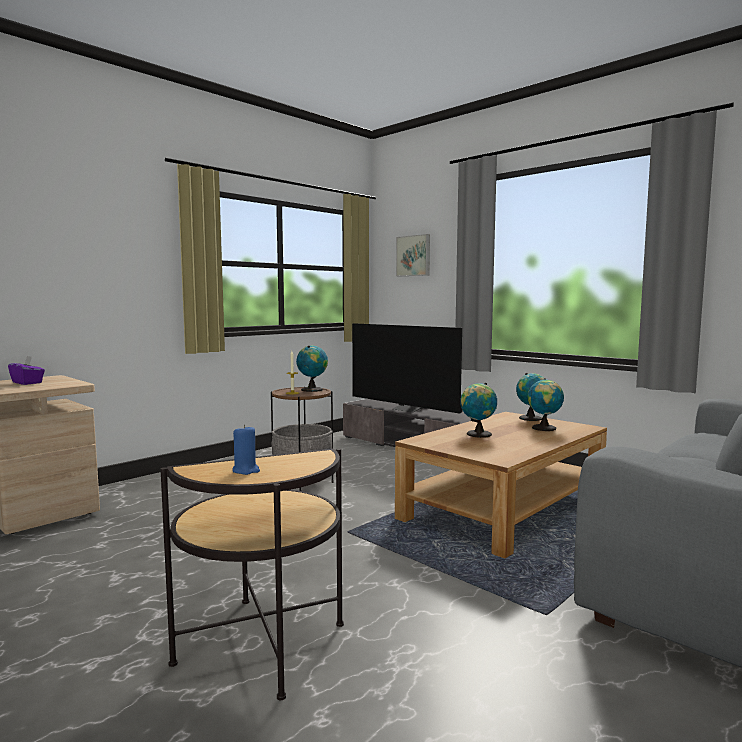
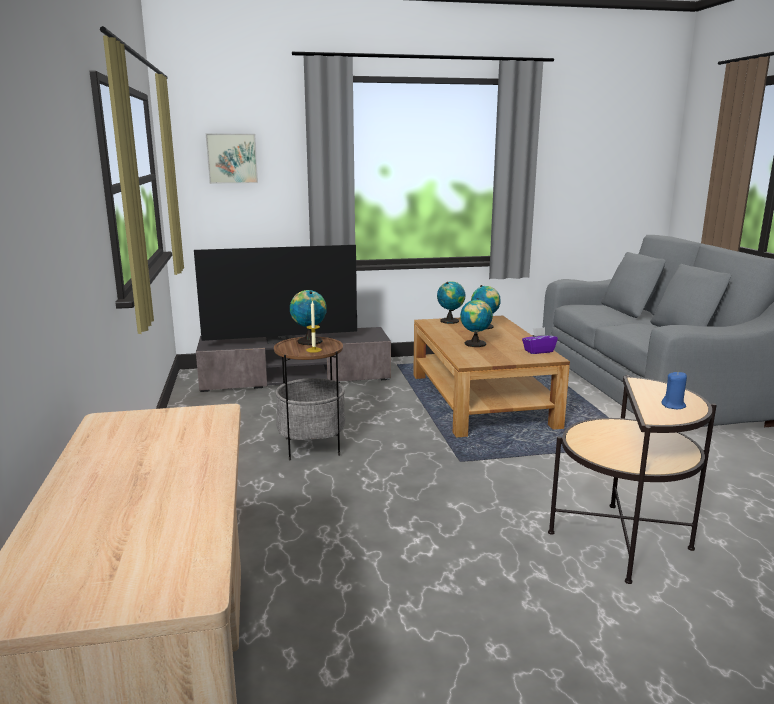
camera: 55 degrees left, 10 degrees up
(27, 383) = (143, 435): purple tissue box -> purple tissue box (538, 351)

